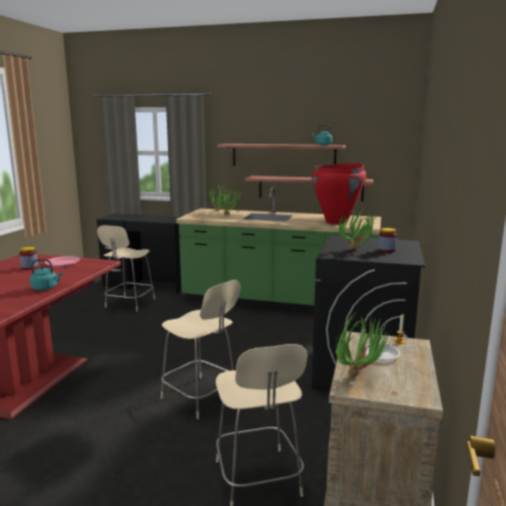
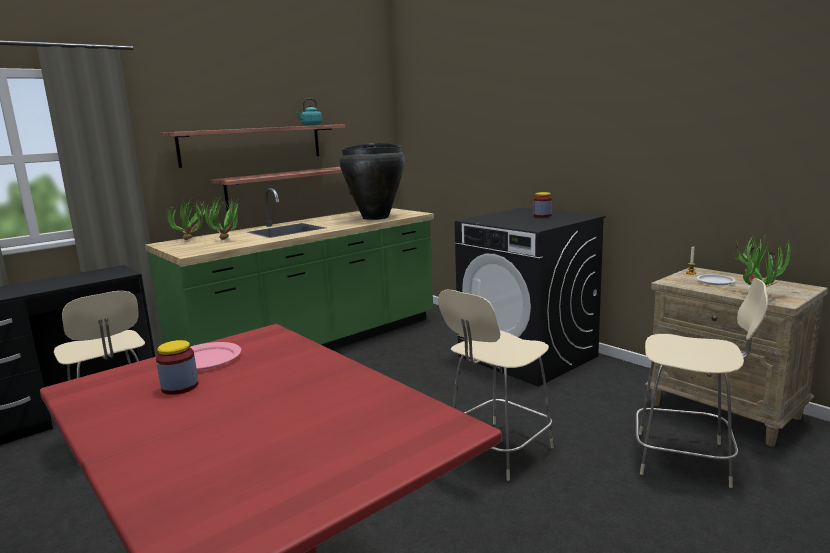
camera: 55 degrees left, 0 degrees up
(46, 288) = (349, 380): turquoise kettle -> none
(201, 398) = (498, 451): beige chair -> beige chair turned 150 degrees clockwise
(336, 222) = (375, 217): red vase -> black vase
(358, 250) = (530, 220): potted plant -> none

